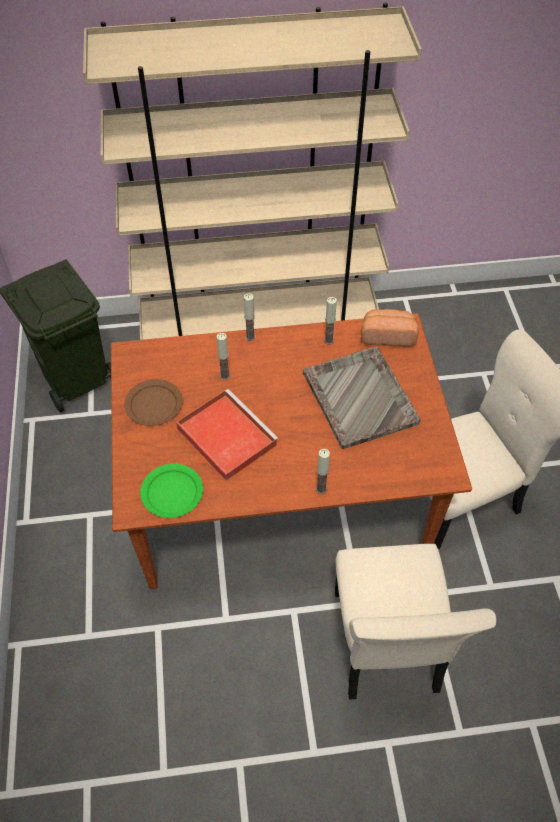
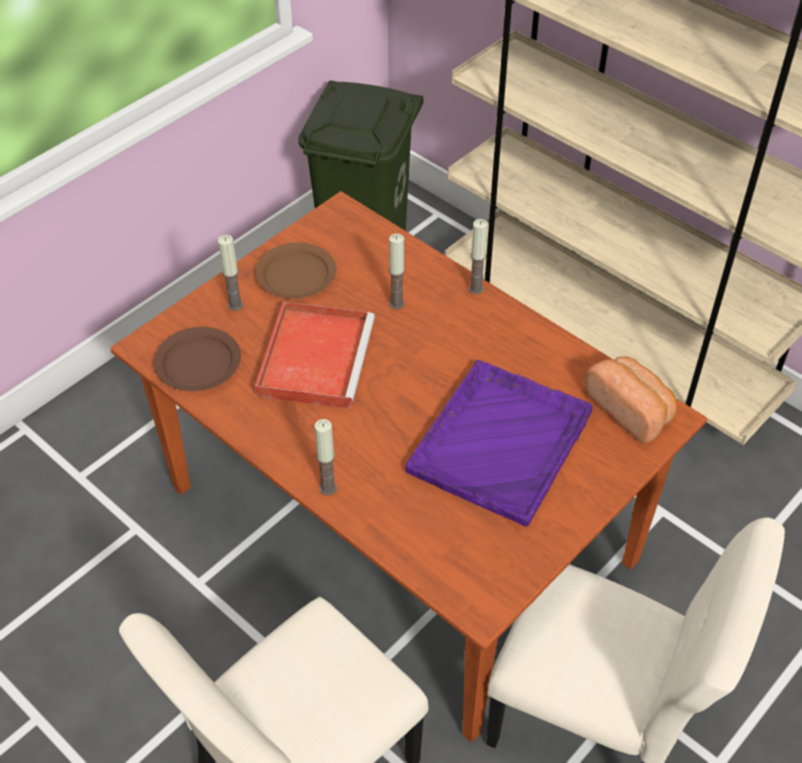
camera: 50 degrees right, 5 degrees down
(172, 492) = (198, 361): green plate -> brown plate
(328, 340) = (554, 359): candle -> candle (235, 305)
(359, 397) = (501, 441): grey tray -> purple tray

